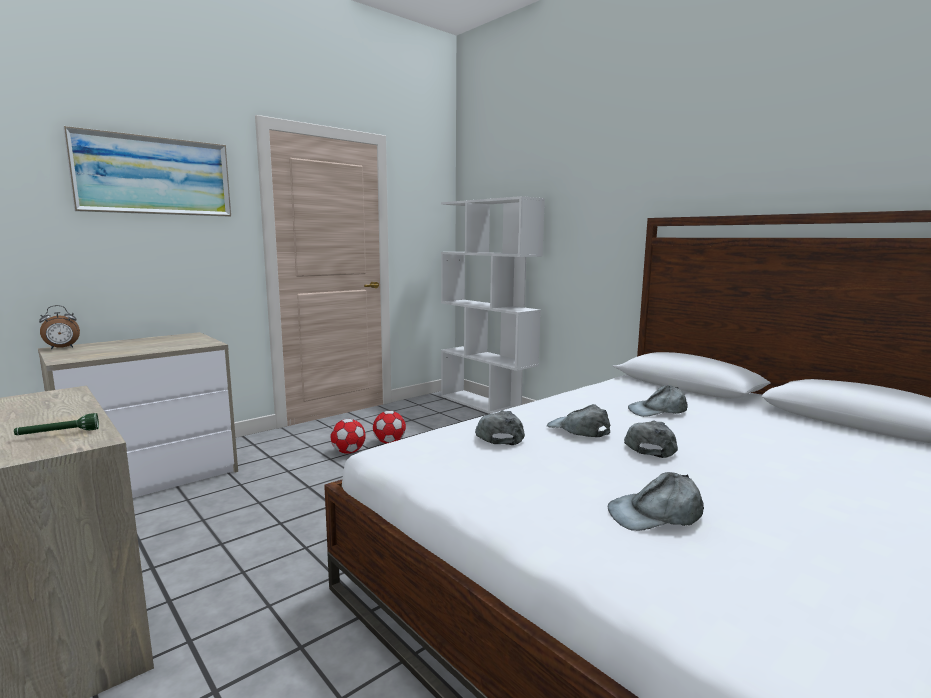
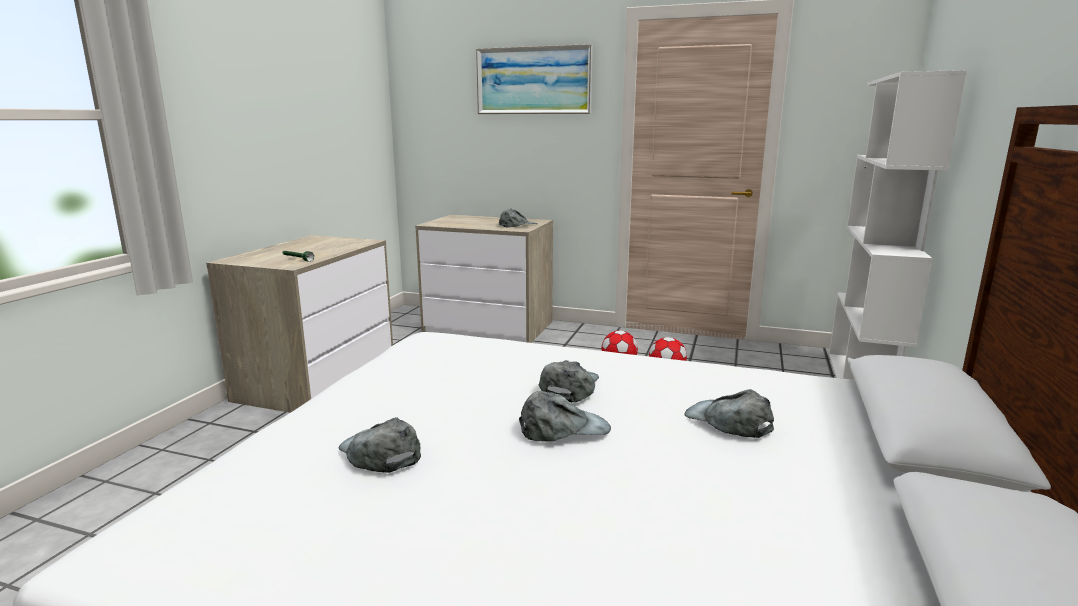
camera: 60 degrees right, 5 degrees up
(62, 348) = (456, 216): alarm clock -> none
(499, 435) = (501, 358): grey cap -> grey cap (517, 225)

